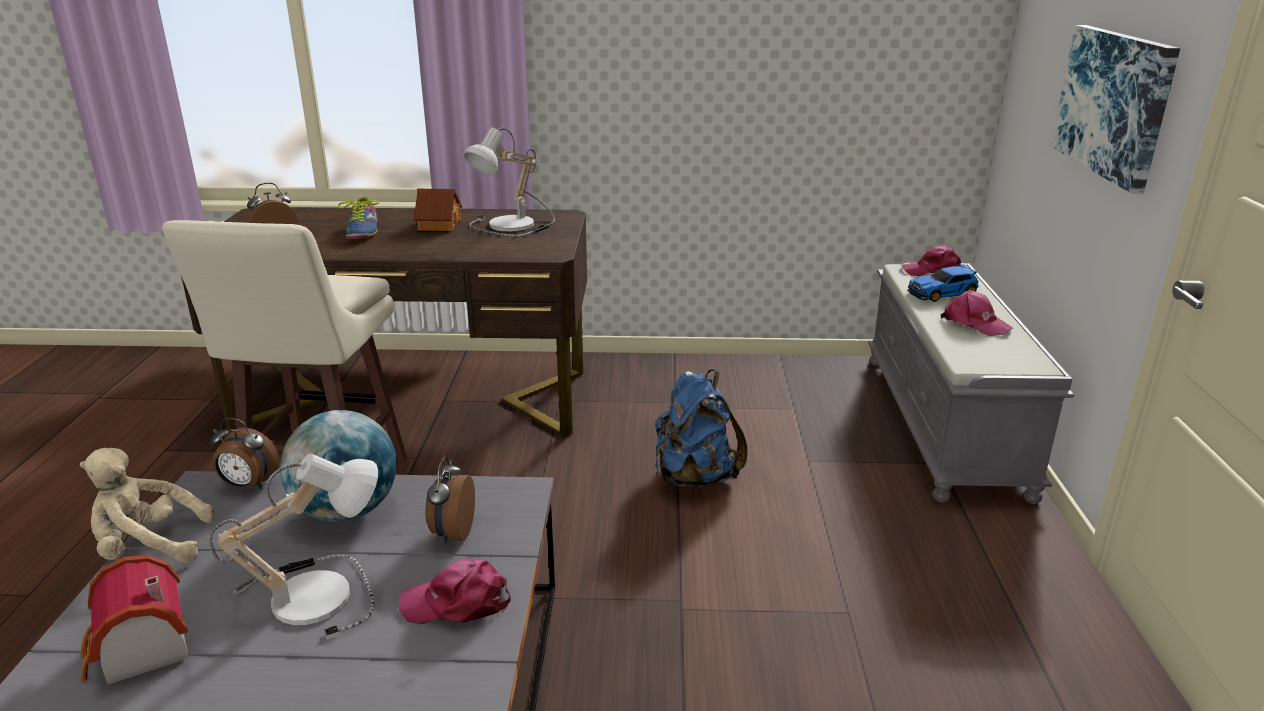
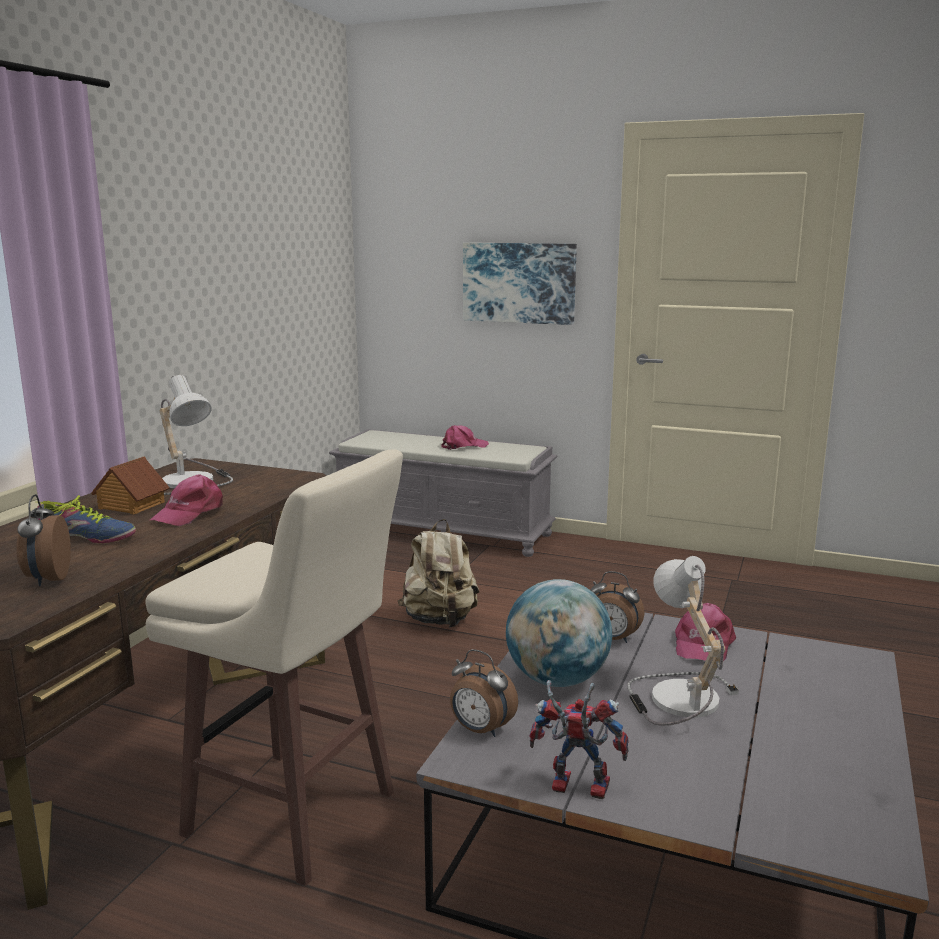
camera: 70 degrees left, 10 degrees down
(139, 651) = (743, 782): toy house -> none
(149, 548) = (574, 787): beige plush toy -> toy robot
(248, 486) = (480, 730): alarm clock -> alarm clock turned 90 degrees clockwise
(694, 477) = (440, 620): blue backpack -> beige backpack
(933, 271) = (370, 437): pink cap -> pink cap (190, 513)
(943, 293) = (410, 442): toy car -> none

